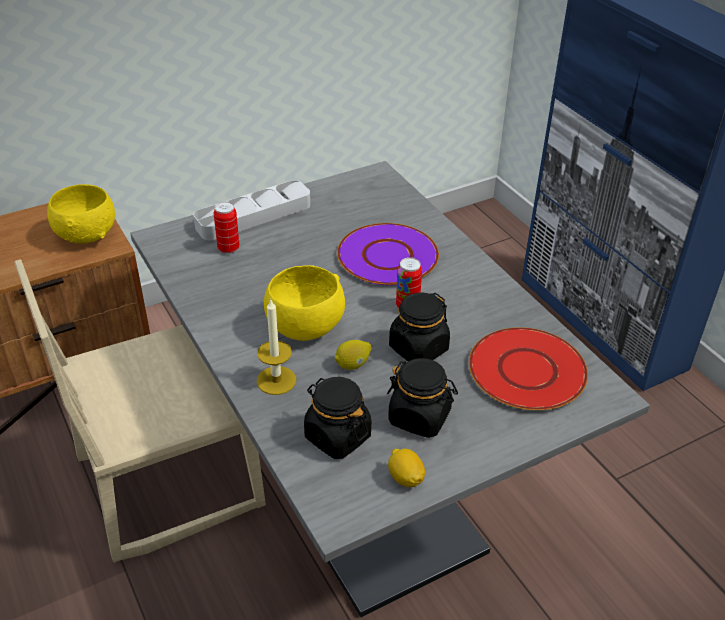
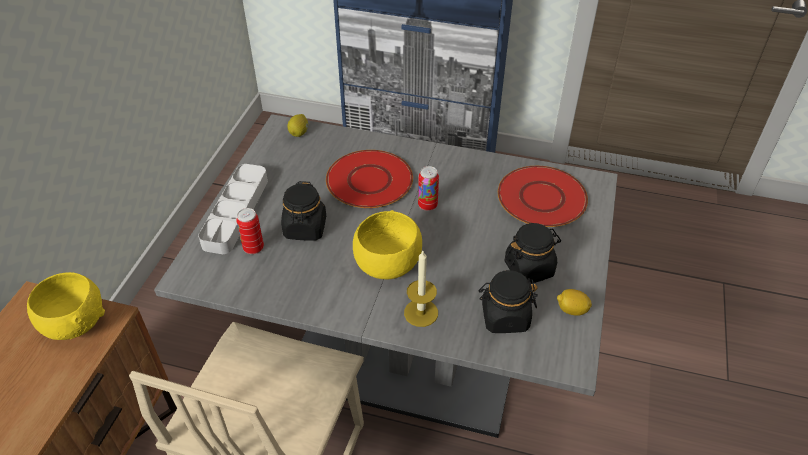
camera: 45 degrees left, 5 degrees up
(353, 364) = (450, 266): lemon -> lemon (299, 133)
(388, 257) = (370, 181): purple plate -> red plate
(418, 348) = (470, 228): black jar -> black jar (305, 228)

